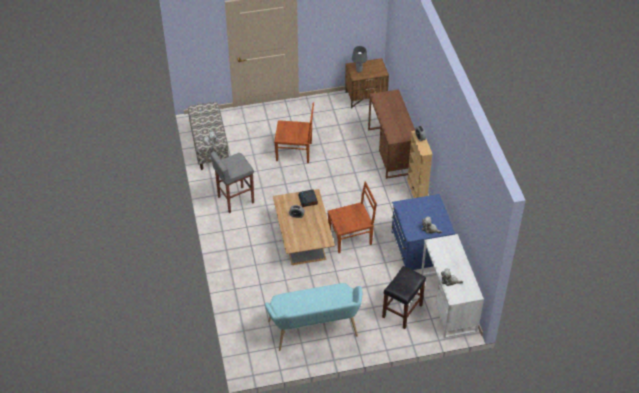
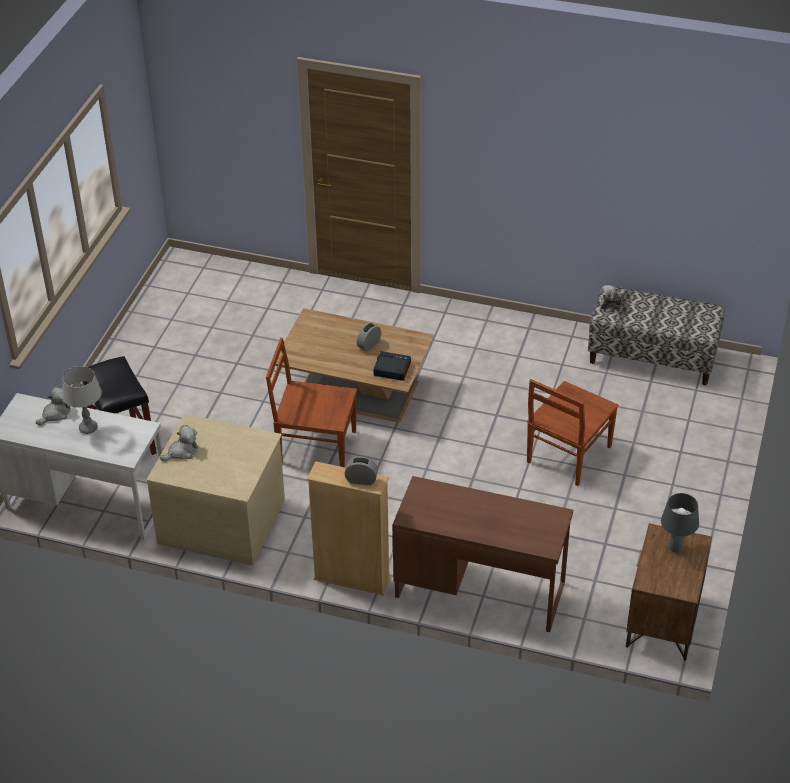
camera: 120 degrees right, 5 degrees down
(235, 199) = (502, 346): grey stool -> none
(315, 332) = (176, 338): turquoise bench -> none
(351, 237) = (315, 446): brown chair -> brown chair turned 90 degrees clockwise
(419, 247) = (222, 519): blue dresser -> beige dresser
(448, 263) = (88, 428): none -> grey table lamp

